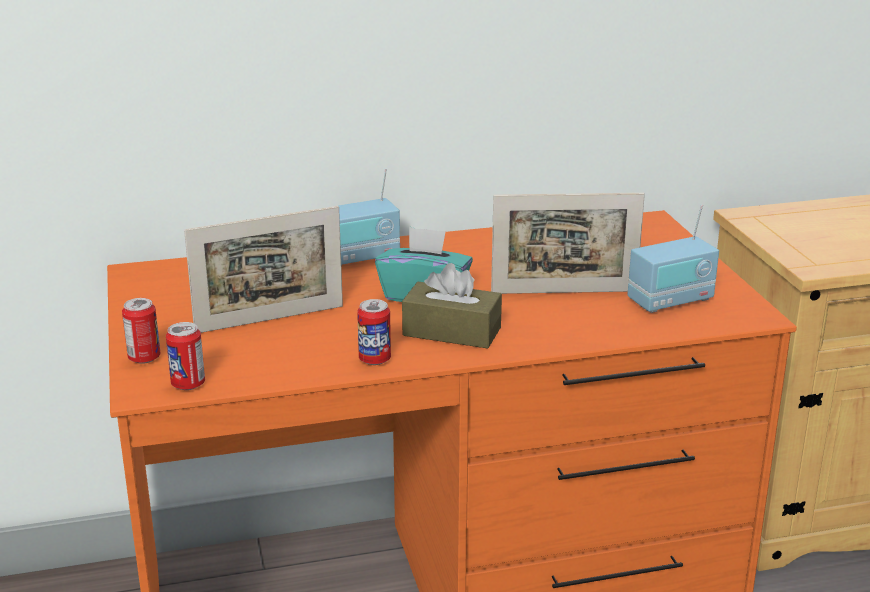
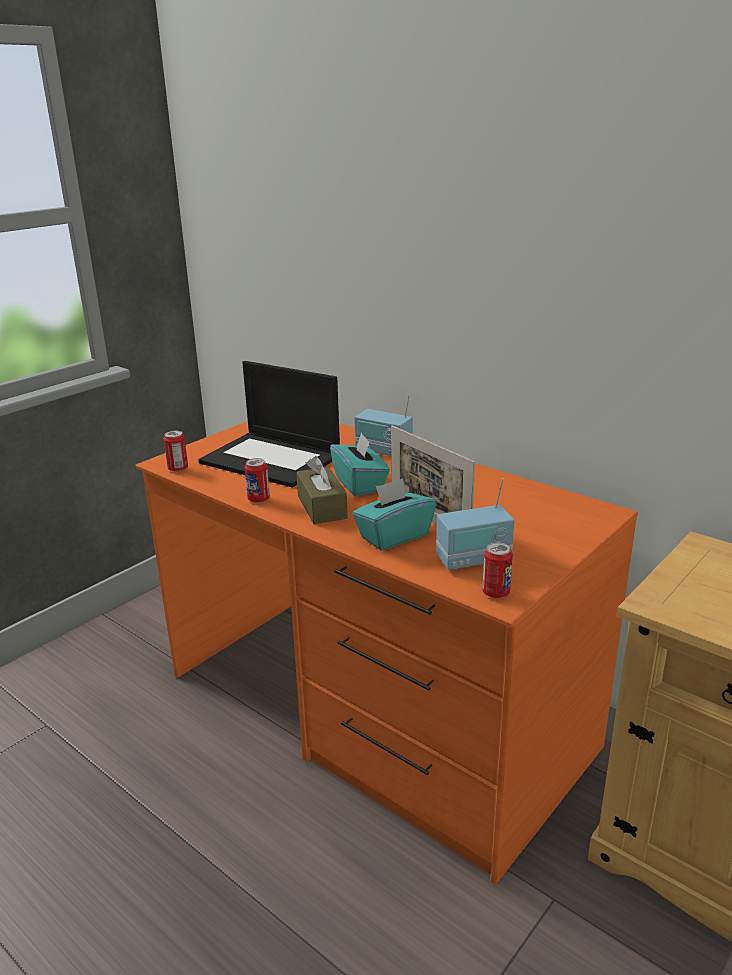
camera: 55 degrees right, 0 degrees up
(144, 358) = (194, 450): can -> can (496, 593)
(270, 319) = (272, 459): picture frame -> laptop
(573, 318) = (394, 536): none -> turquoise tissue box
(670, 301) = (473, 560): radio -> radio turned 45 degrees counterclockwise

